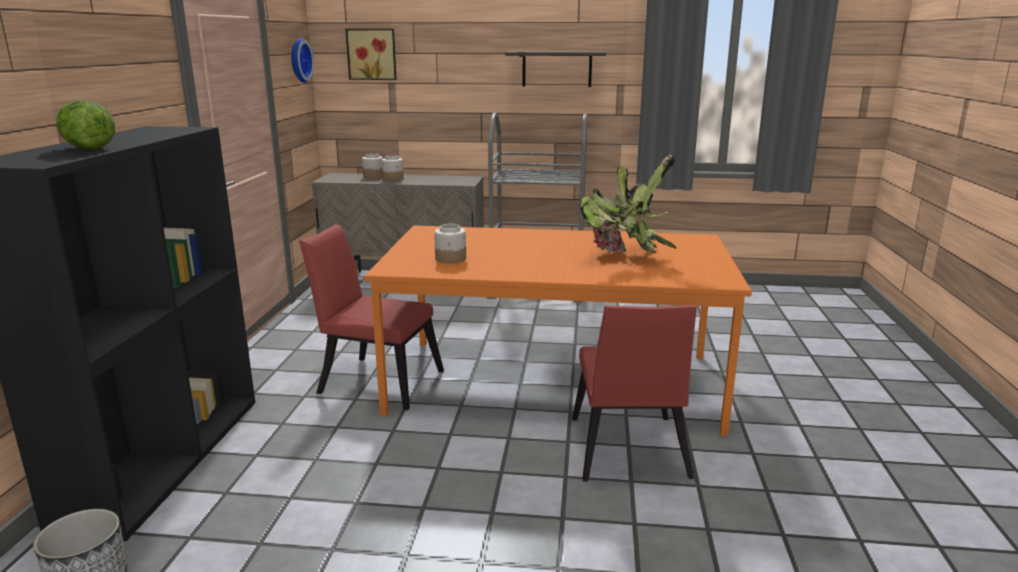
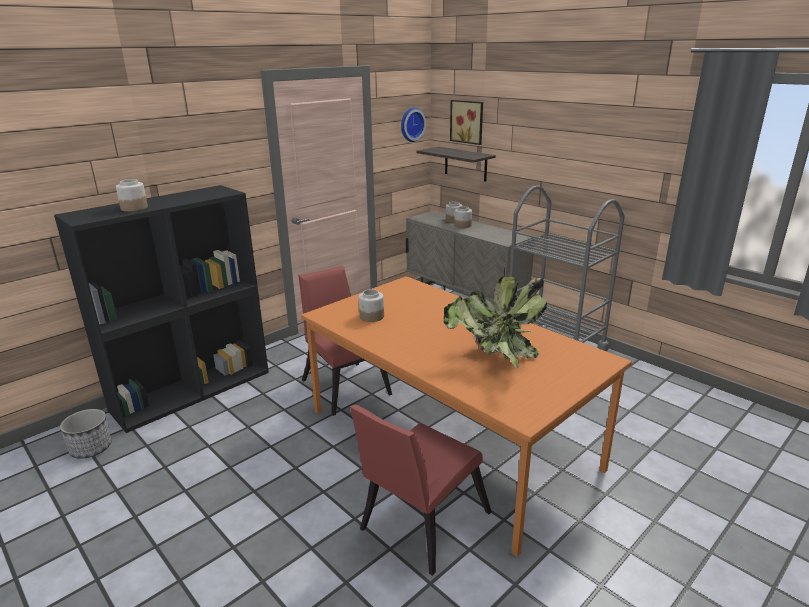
camera: 40 degrees right, 5 degrees up
(88, 148) = (134, 208): lettuce -> jar
(557, 69) = (607, 150): shelf -> shelf (465, 164)

